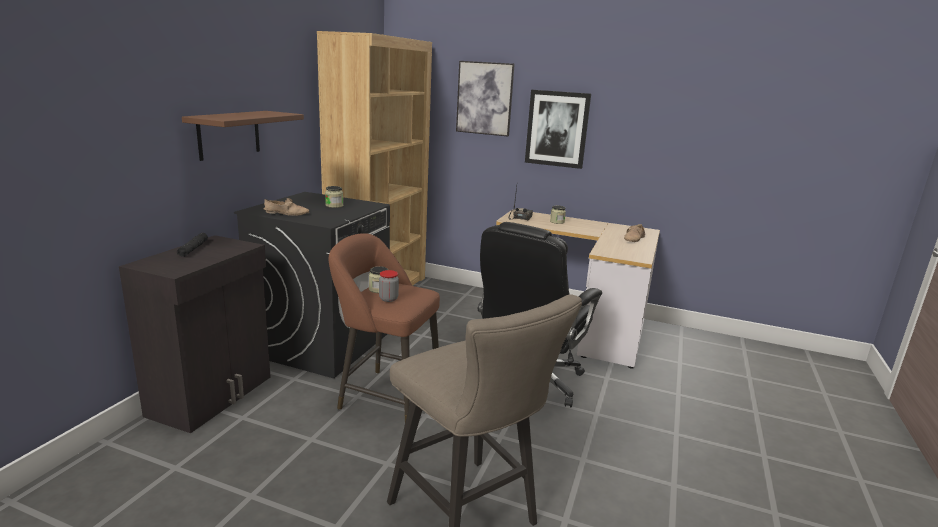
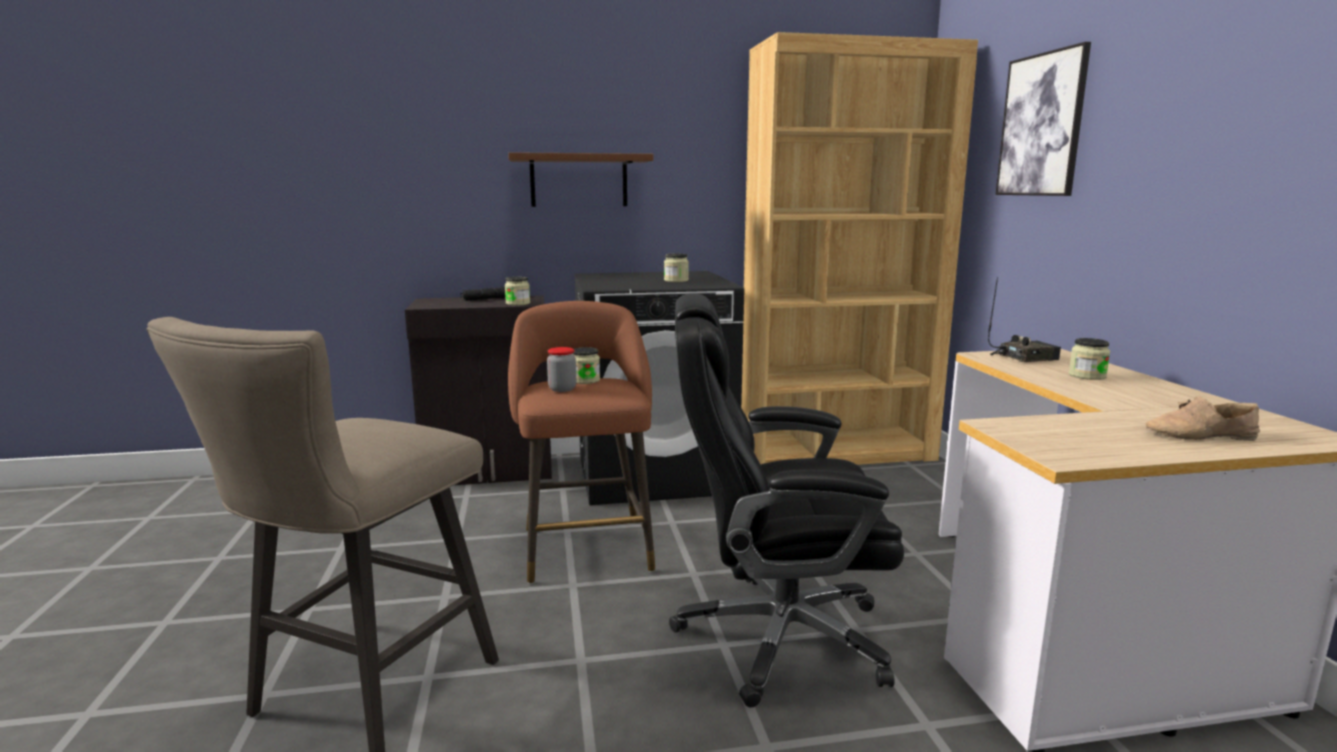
camera: 60 degrees right, 5 degrees down
(238, 248) = (518, 303): none -> jar
(287, 213) = (605, 279): beige shoe -> none
(557, 129) = (1155, 169): picture -> none

